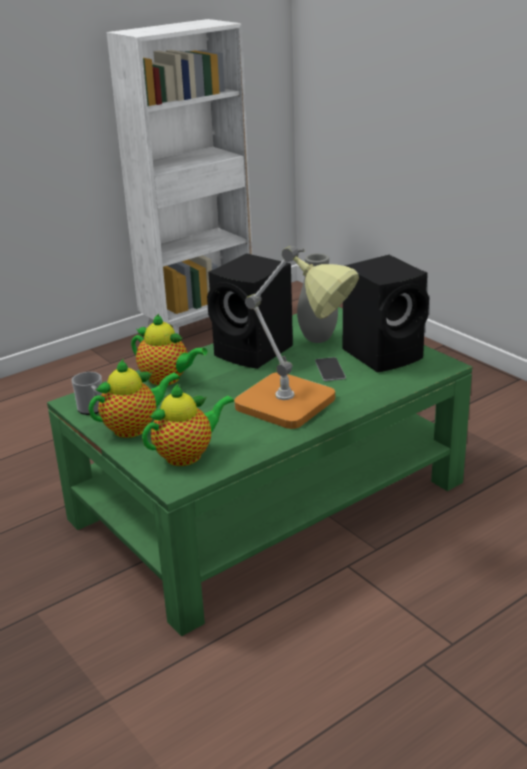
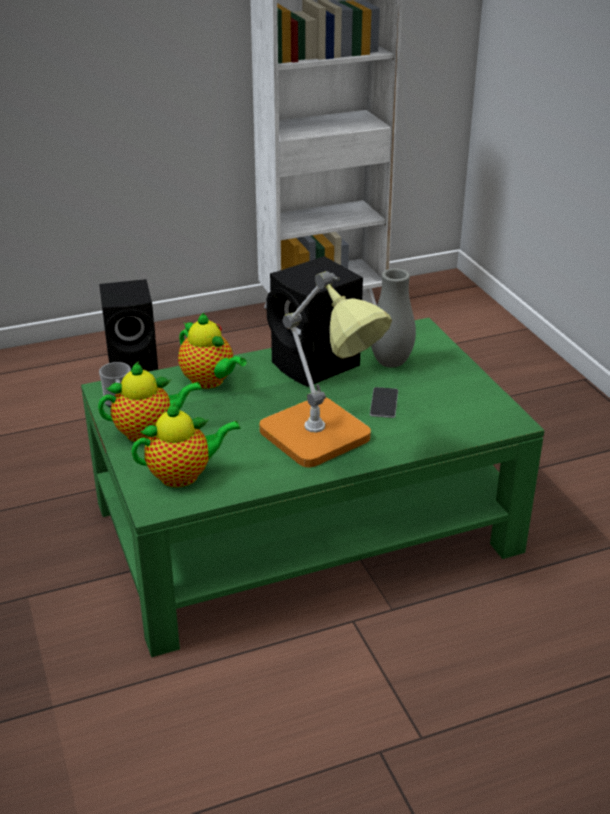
camera: 15 degrees right, 5 degrees up
(385, 354) = (454, 395): black speaker -> black speaker (134, 361)

